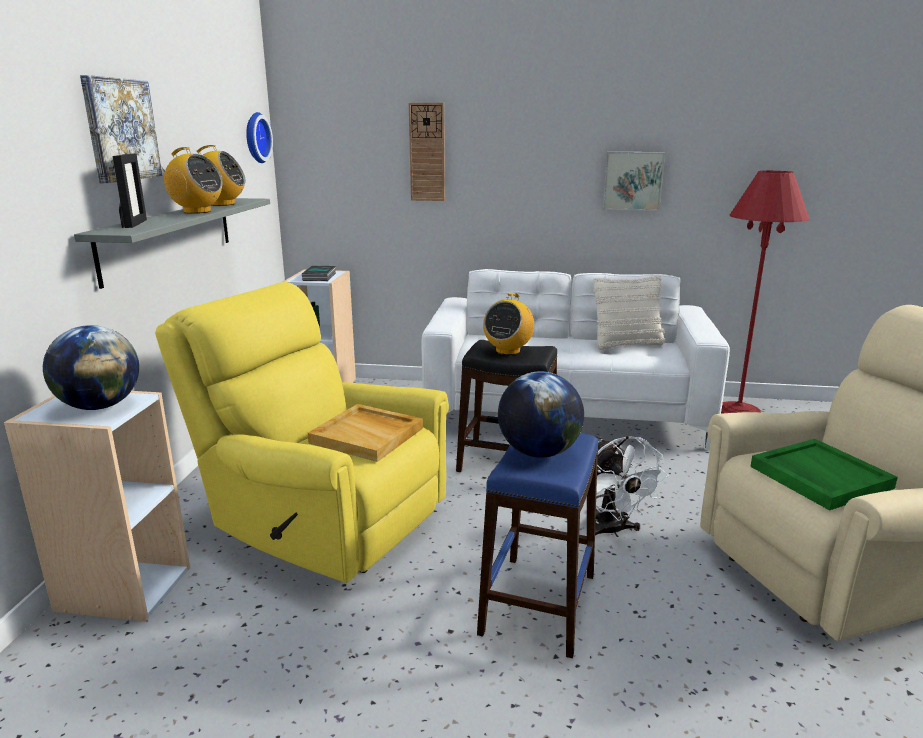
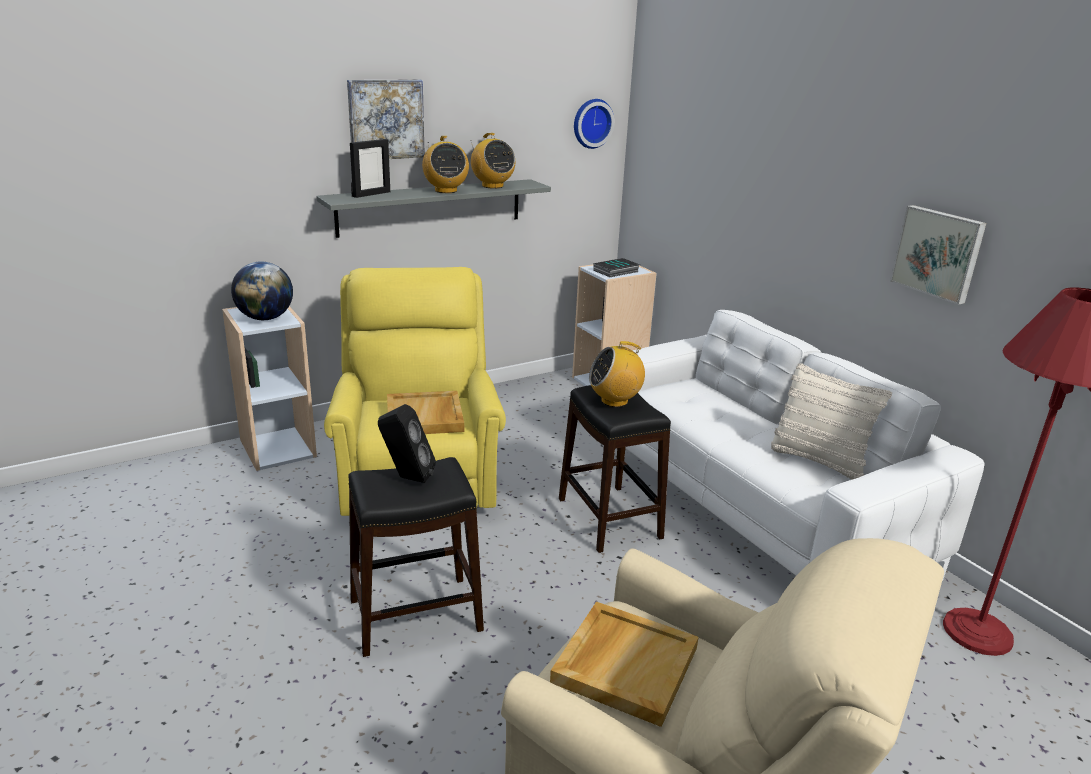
camera: 50 degrees right, 5 degrees up
(427, 152) = (736, 164): wall clock -> none
(538, 452) = (406, 478): globe -> black speaker
(539, 603) = (416, 616): blue stool -> black stool
(612, 531) = (566, 618): white fan -> none
(818, 477) = (624, 664): green tray -> beige tray

